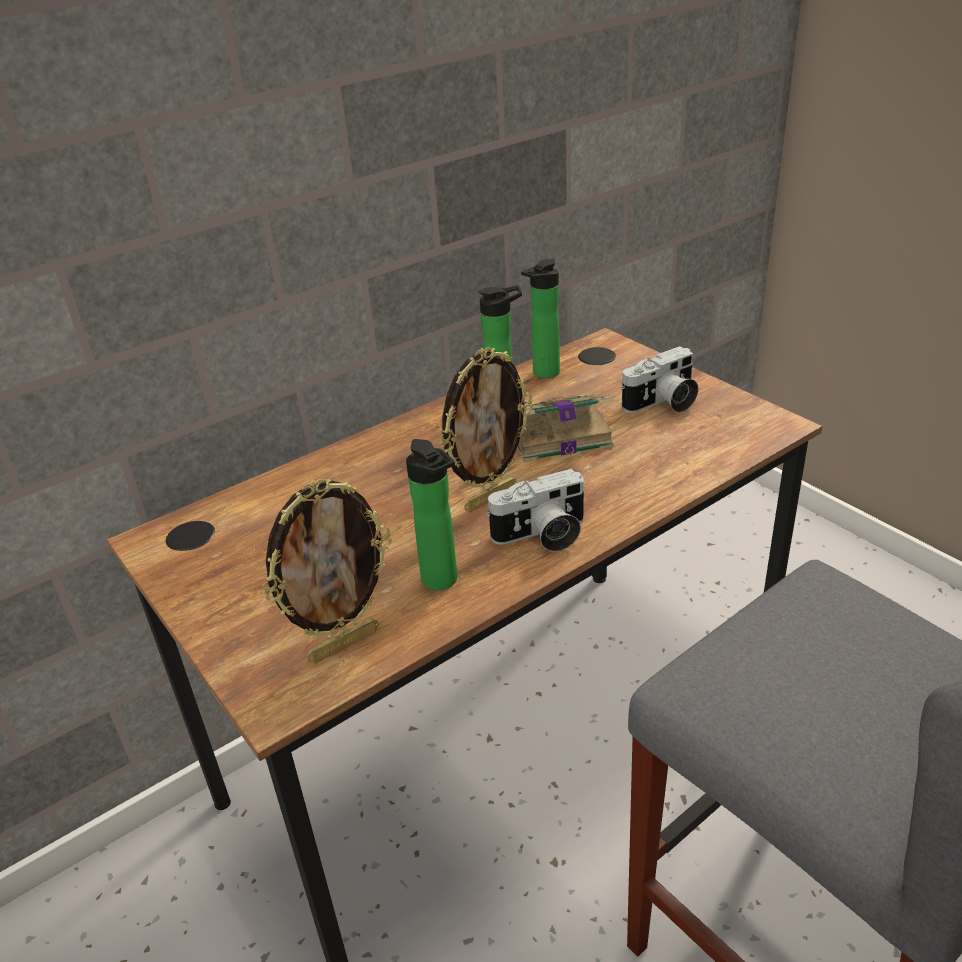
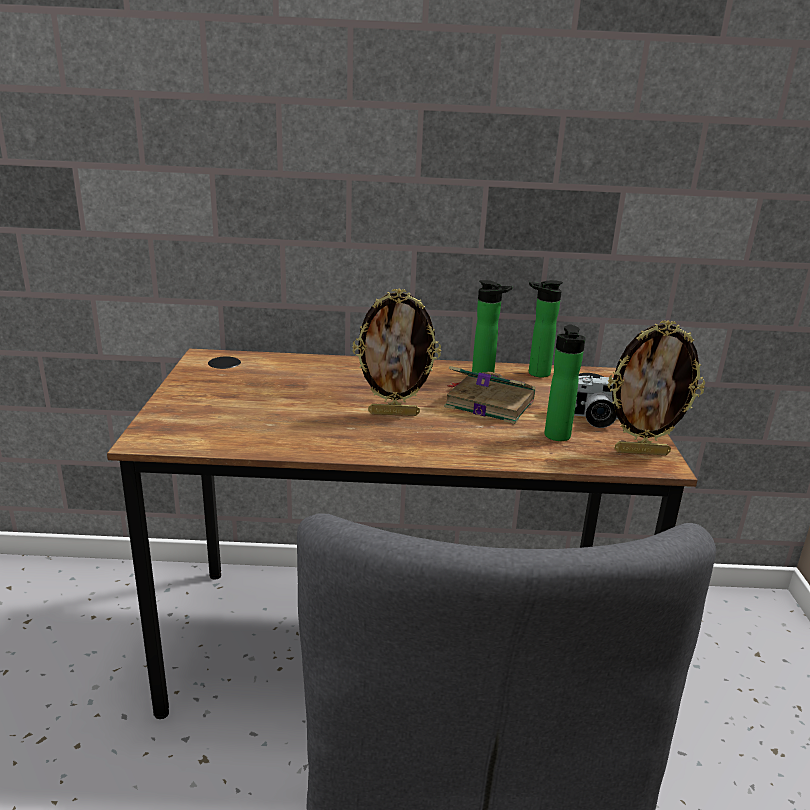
camera: 35 degrees right, 10 degrees down
(343, 644) = (212, 434): picture frame -> picture frame (641, 452)
(443, 582) = (302, 435): bottle -> bottle (558, 437)
(542, 536) = (391, 442): camera -> none

